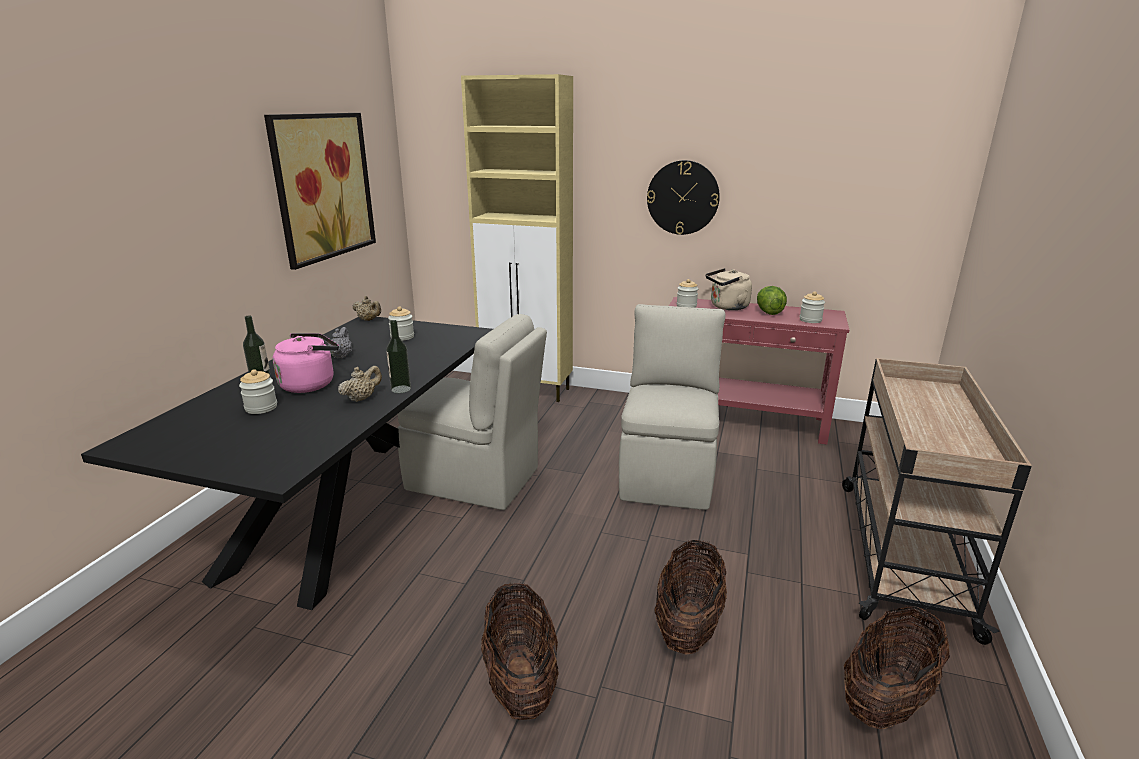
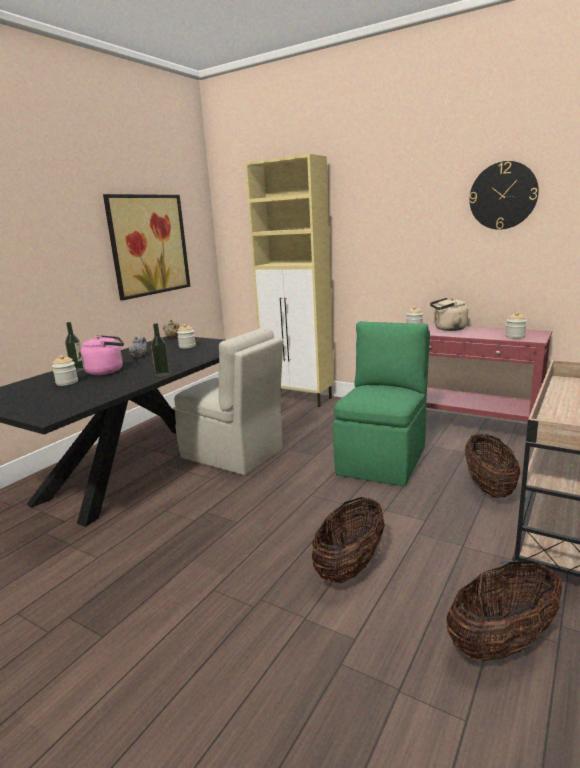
camera: 15 degrees right, 5 degrees down
(362, 398) = (133, 379): beige teapot -> none
(521, 681) = (203, 588): basket -> basket (489, 487)
(668, 474) = (383, 459): beige chair -> green chair
(683, 197) = (412, 243): wall clock -> wall clock (503, 196)
(768, 312) = (481, 332): lettuce -> none

